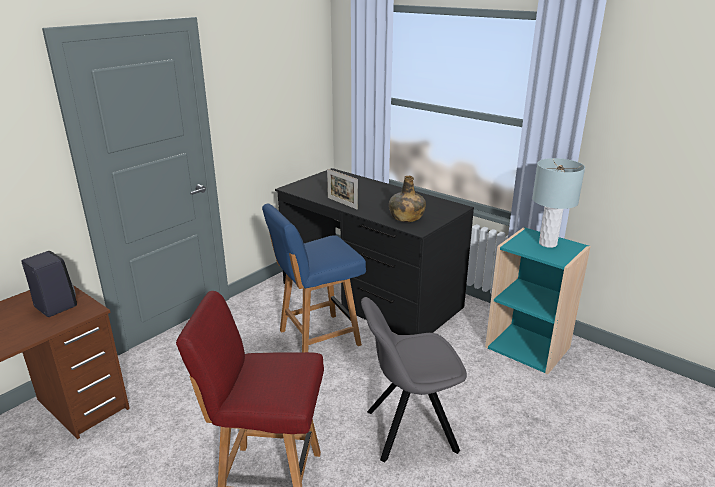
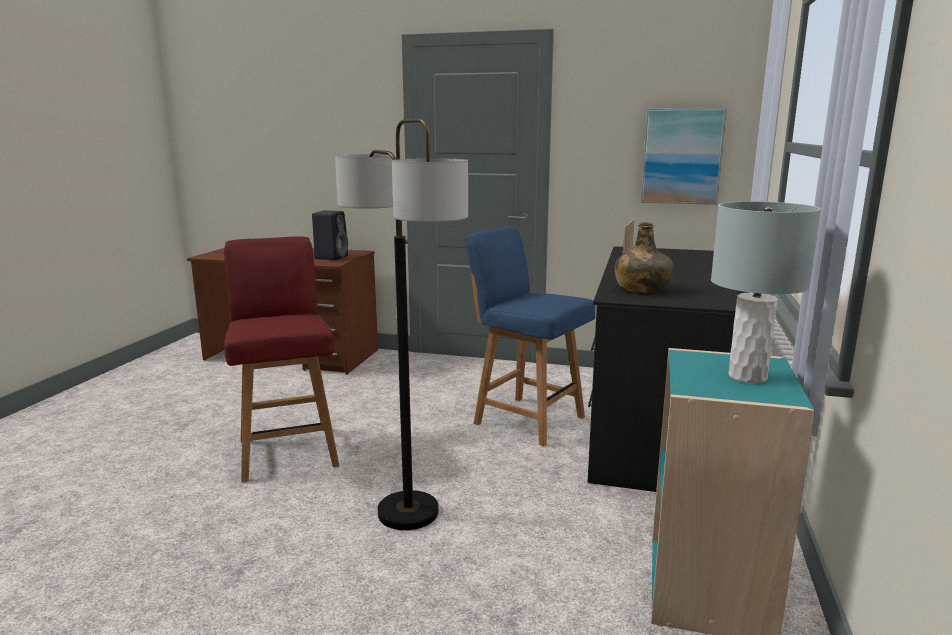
camera: 65 degrees right, 10 degrees down
(291, 109) = (682, 156): none -> picture
(410, 430) = (408, 512): grey chair -> floor lamp

